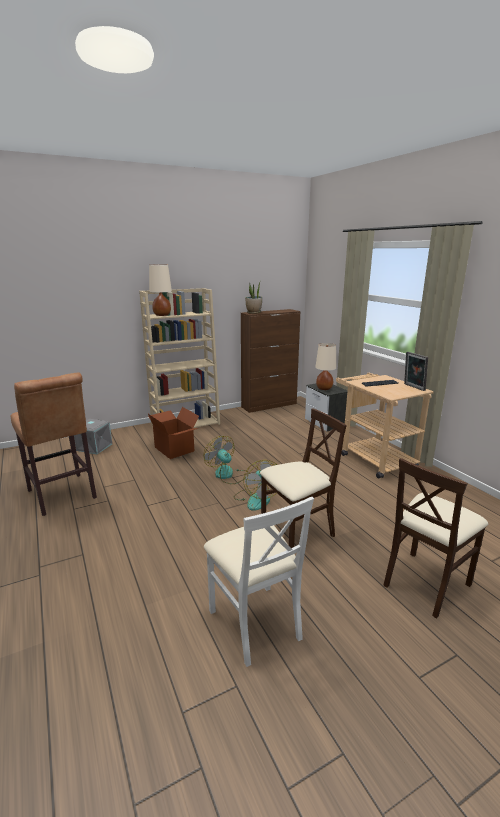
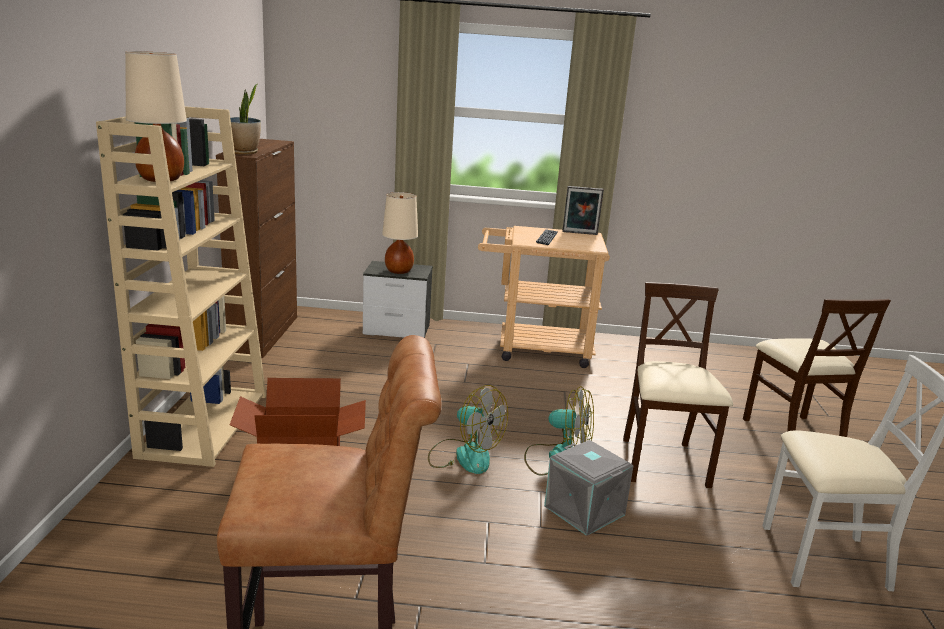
camera: 60 degrees left, 0 degrees up
(94, 447) = (130, 566): grey storage box -> grey storage box (583, 510)
(227, 475) = (464, 455): fan -> fan turned 135 degrees counterclockwise

